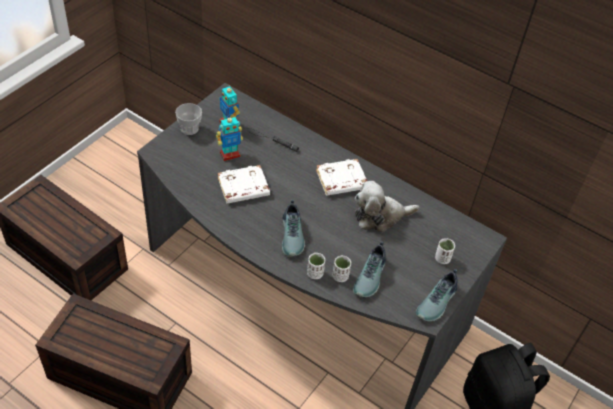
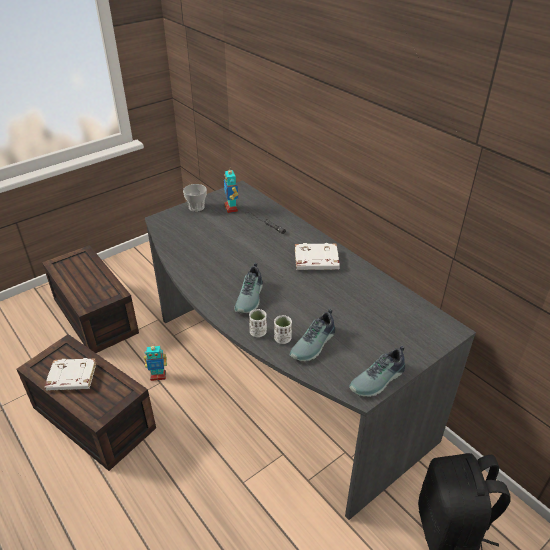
camera: 20 degrees right, 10 degrees down
(230, 154) = (222, 229): toy robot -> toy robot (158, 376)
(243, 188) = (221, 254): white book -> white book (71, 378)
(380, 216) = (343, 294): plush toy -> none
(442, 258) = (397, 340): white cup -> none

